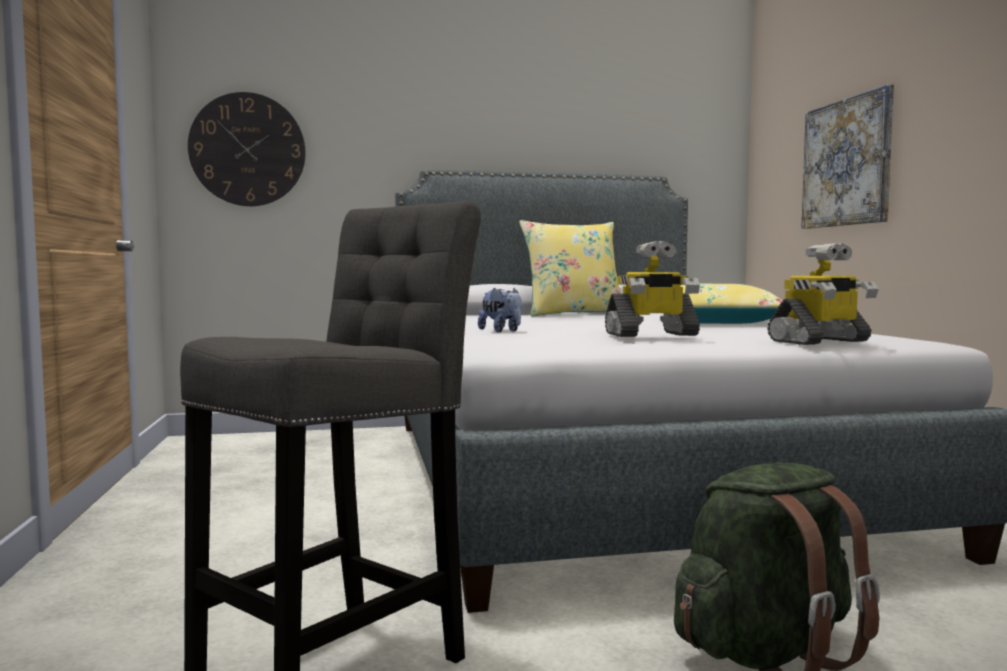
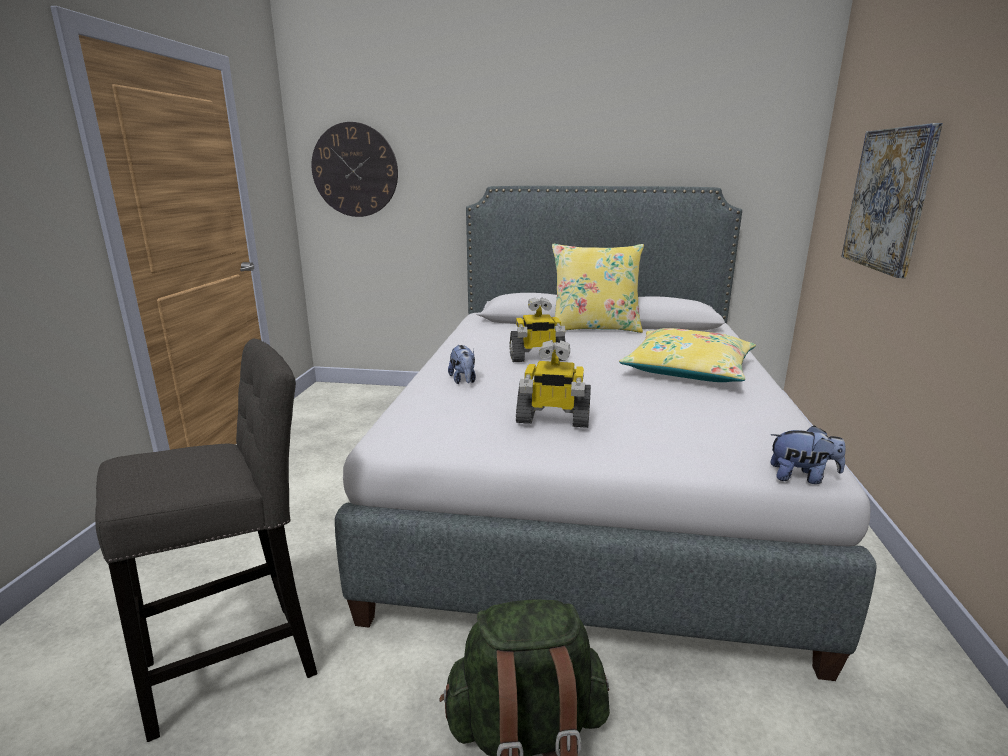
camera: 20 degrees right, 15 degrees up
(819, 341) = (690, 457): toy robot -> toy robot (537, 358)
(925, 344) = (801, 477): none -> plush toy

